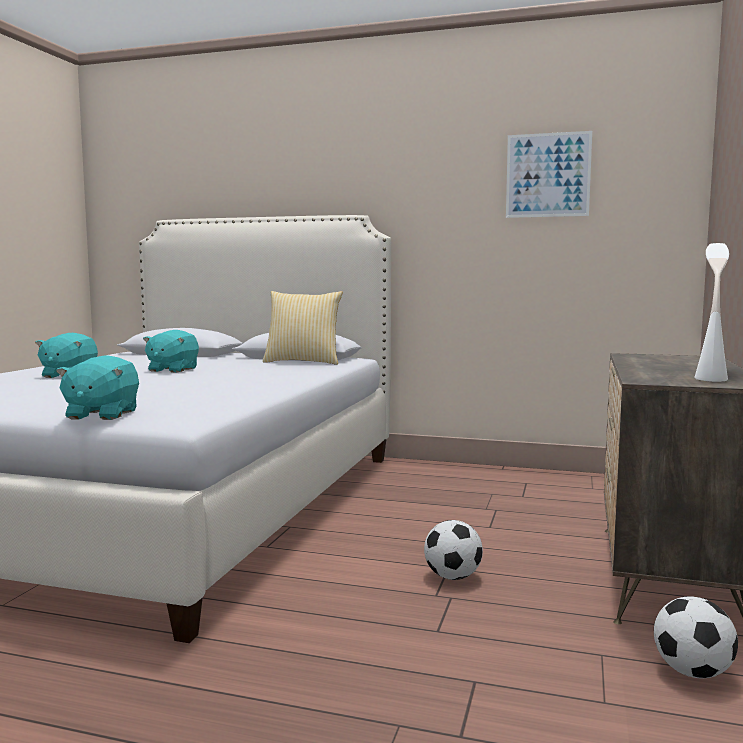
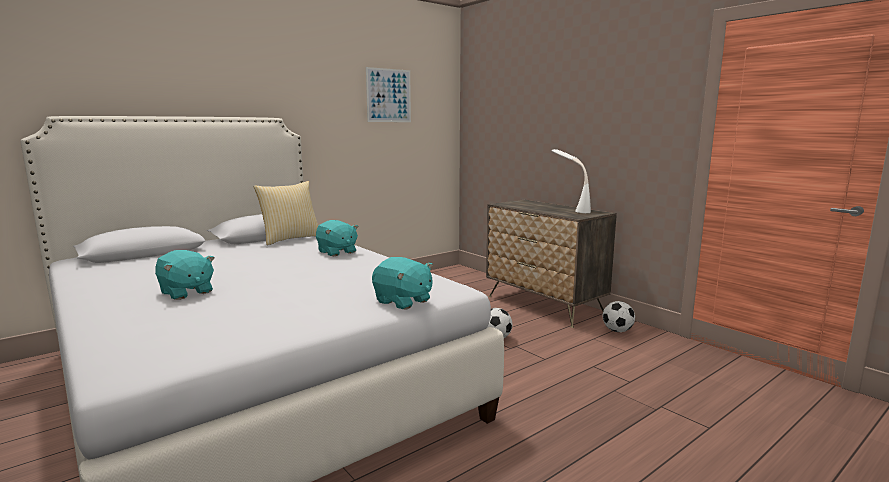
camera: 55 degrees left, 5 degrees up
(172, 370) = (239, 266): turquoise plush toy -> turquoise plush toy (337, 252)

